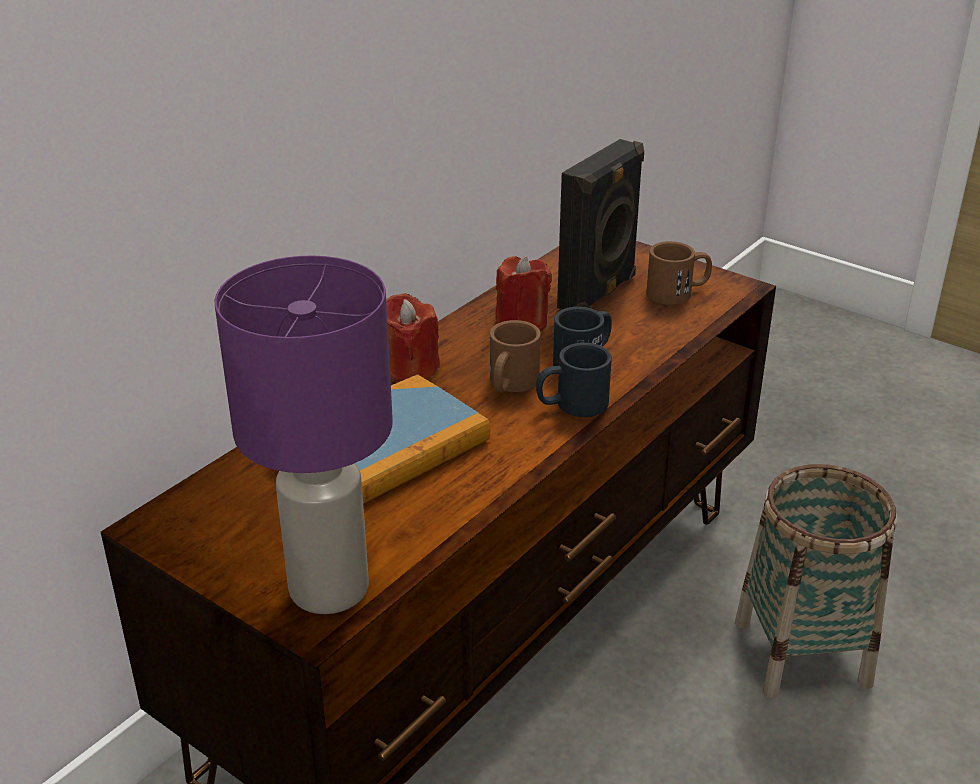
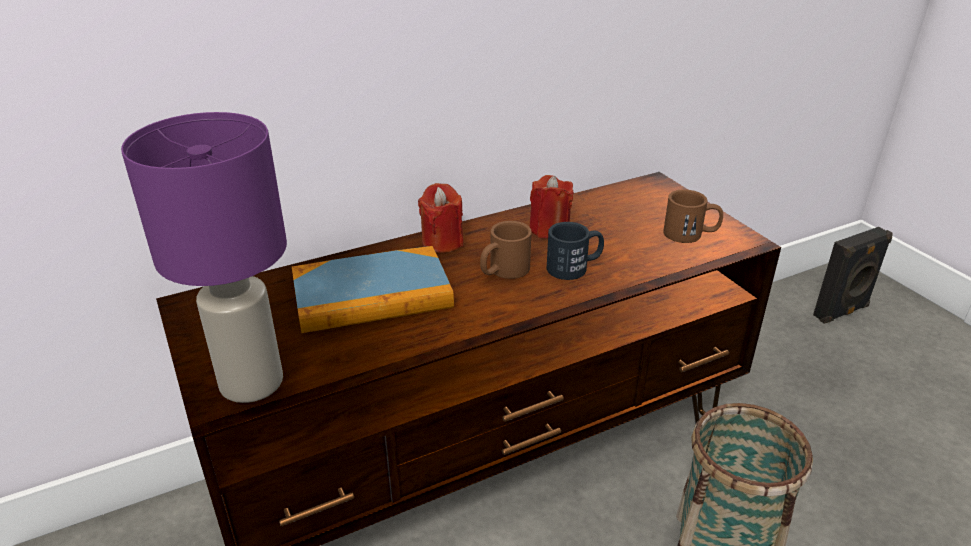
camera: 25 degrees right, 0 degrees up
(571, 405) = (537, 298): black mug -> none
(599, 293) = (626, 221): black speaker -> black speaker (842, 312)

